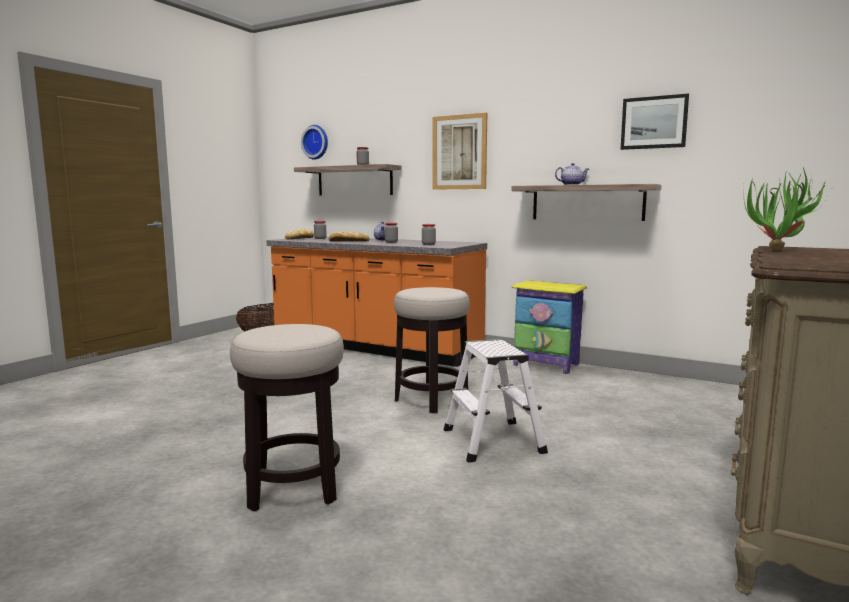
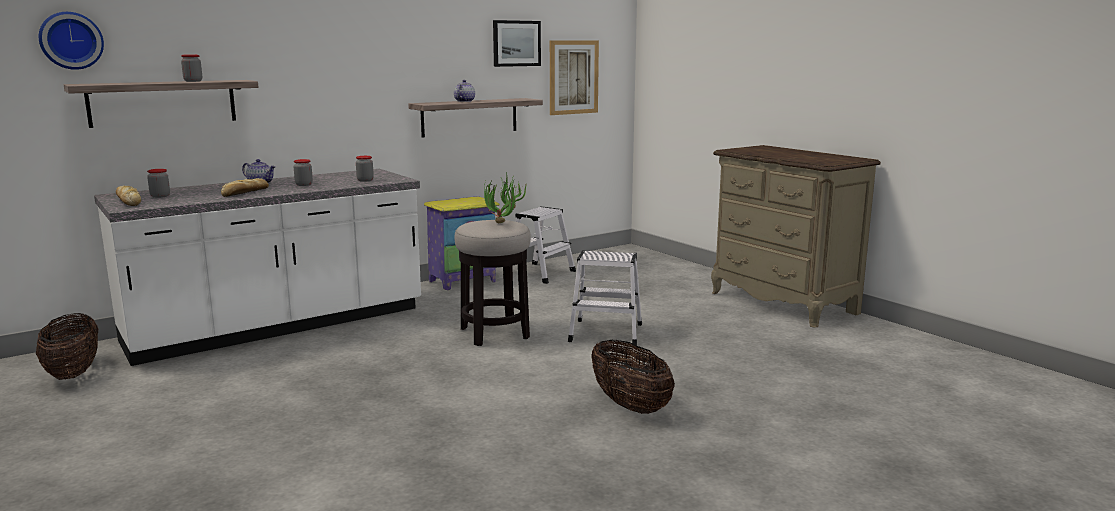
camera: 65 degrees left, 5 degrees up
(293, 487) = (630, 405): stool -> basket
(374, 347) = (278, 326): orange counter -> white counter
(459, 152) = (331, 64): picture -> picture (573, 77)
(626, 382) = (540, 273): none -> white step ladder
(778, 251) = (754, 153): potted plant -> potted plant (504, 224)

